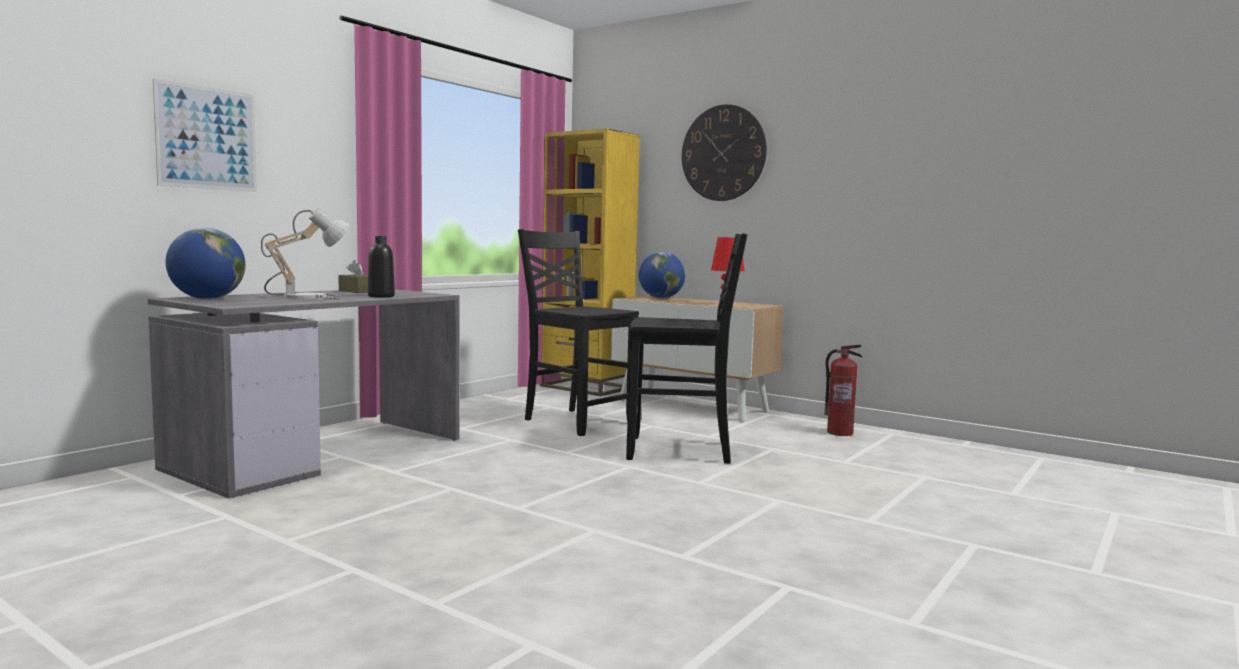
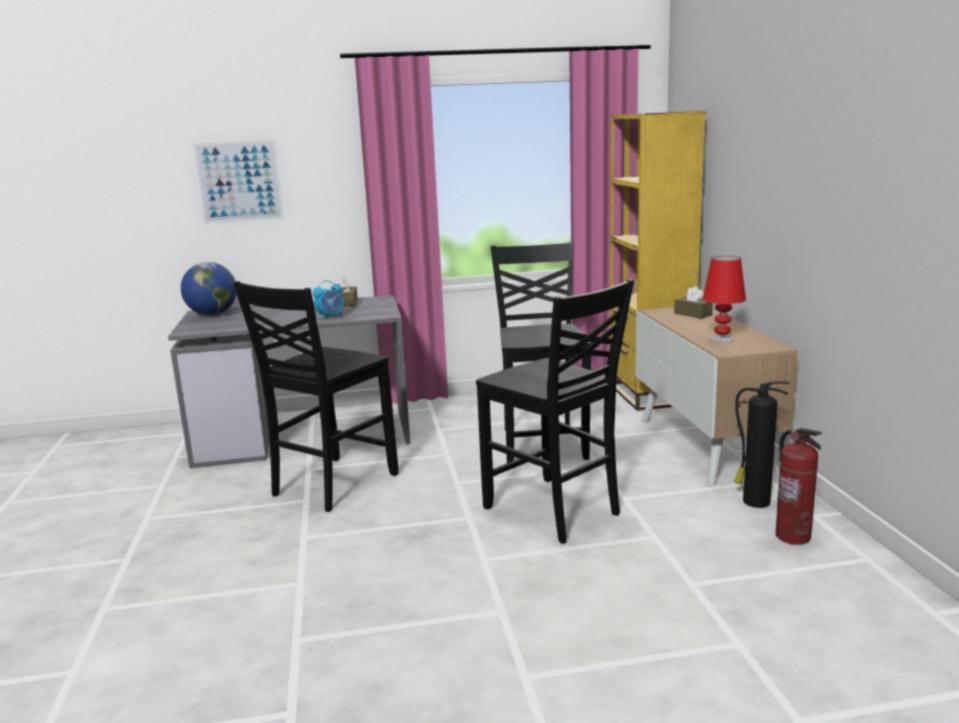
camera: 45 degrees right, 10 degrees up
(307, 296) = (280, 314): table lamp -> none
(381, 296) = (331, 317): black bottle -> alarm clock
(450, 475) = (331, 485): none -> black chair
(661, 298) = (693, 314): globe -> brown tissue box
(723, 153) = (766, 138): wall clock -> none
(785, 423) = (754, 501): none -> fire extinguisher

